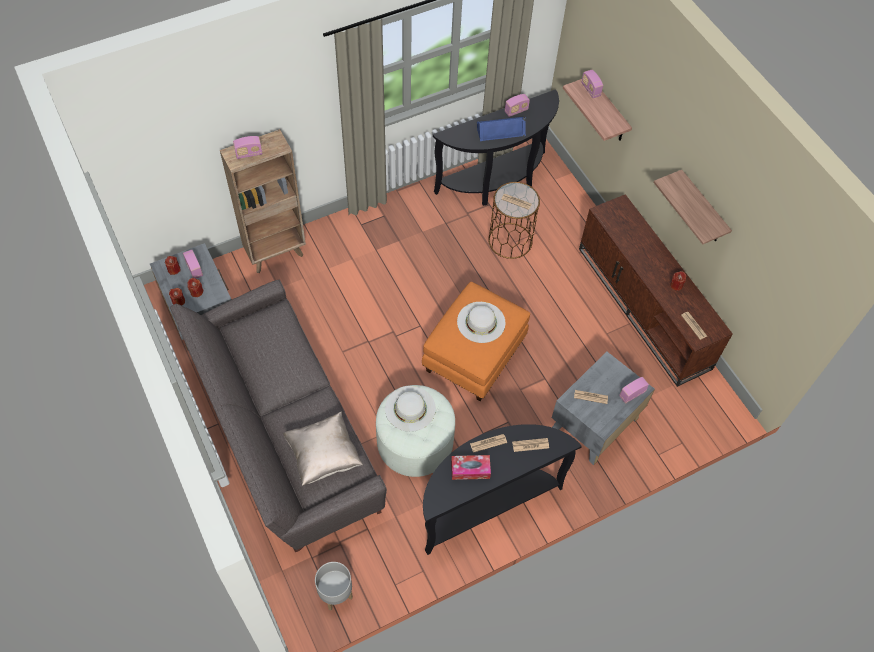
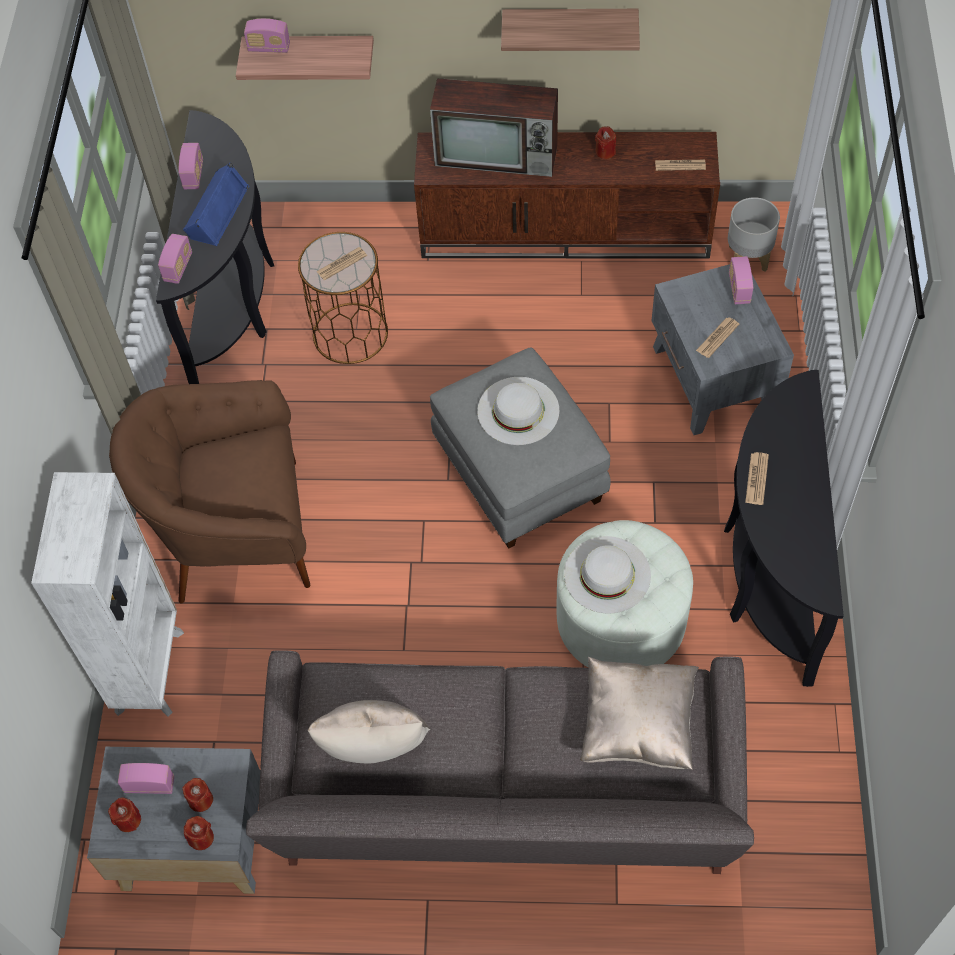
camera: 55 degrees left, 0 degrees up
(249, 154) = (74, 539): radio -> radio (178, 268)
(252, 347) = (375, 750): none -> beige pillow
(276, 253) = (150, 669): brown bookcase -> white bookcase
(335, 593) = (816, 843): grey planter -> grey planter (748, 258)
(366, 250) = (237, 532): none -> brown armchair
(470, 469) = (788, 521): tissue box -> none
(474, 356) = (521, 473): orange ottoman -> grey ottoman
(530, 445) = (786, 428): newspaper -> none
(636, 237) = (498, 155): none -> television

